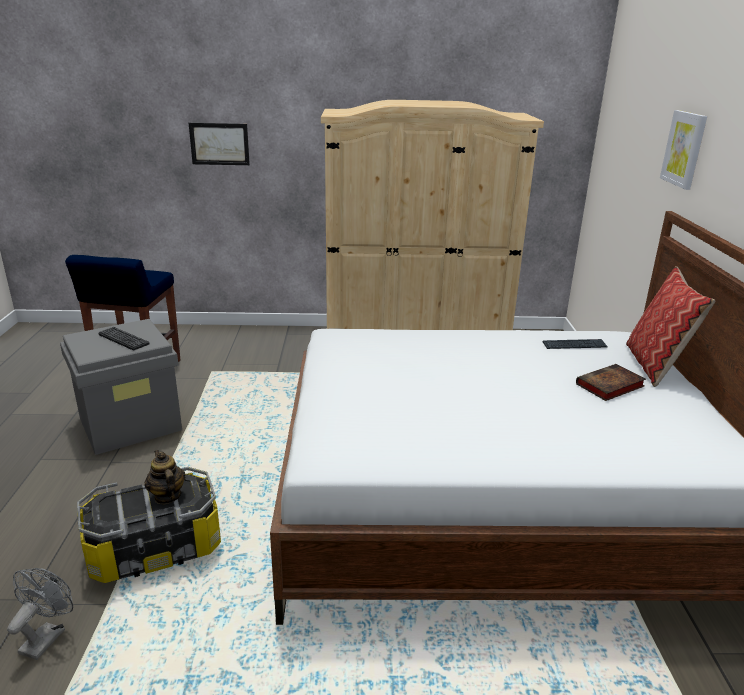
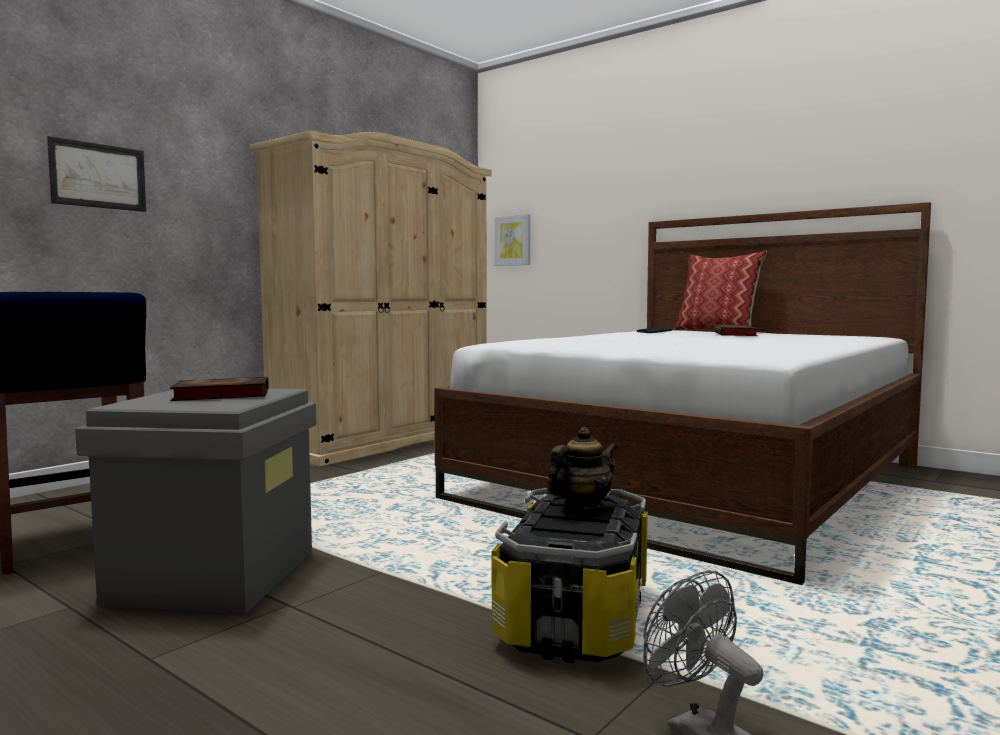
camera: 50 degrees left, 20 degrees down
(123, 339) = (219, 395): keyboard -> book
(167, 496) = (582, 509): teapot -> teapot turned 135 degrees clockwise
(684, 149) = (641, 175): picture -> picture (513, 240)

